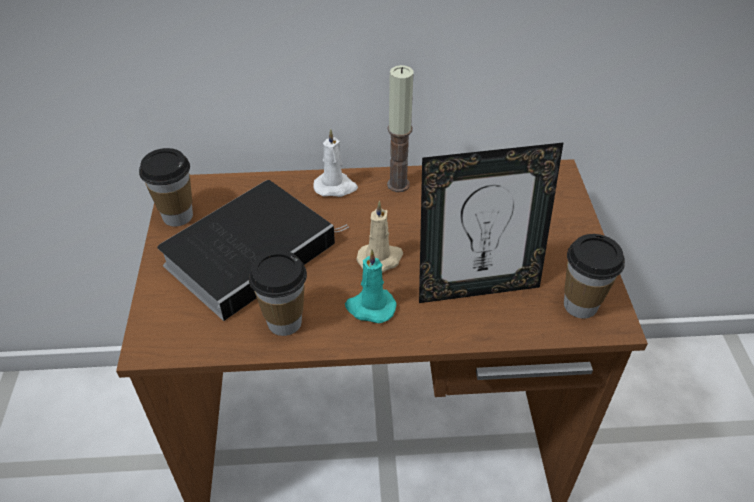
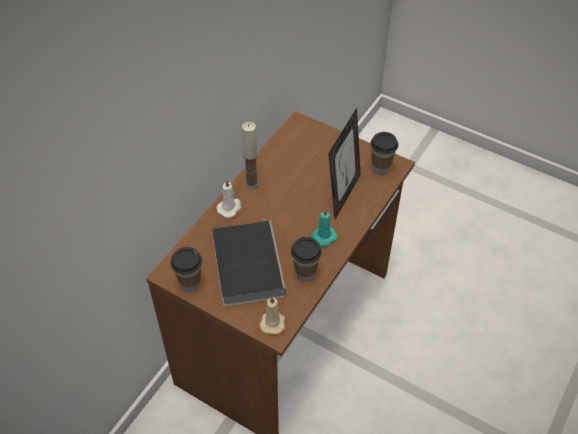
camera: 55 degrees left, 5 degrees up
(381, 259) = (296, 218): beige candle -> beige candle (272, 322)

